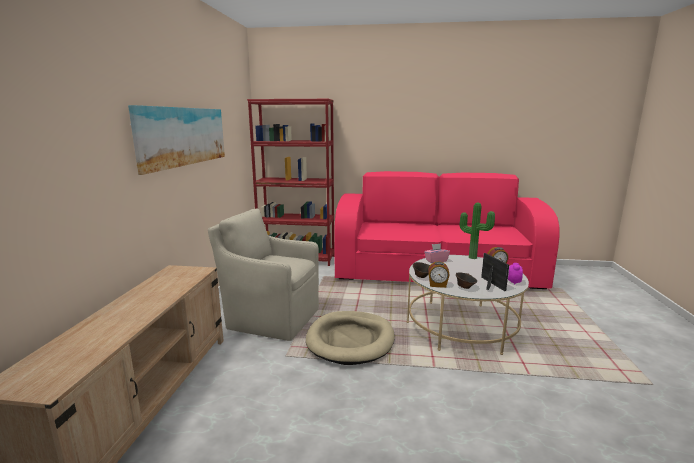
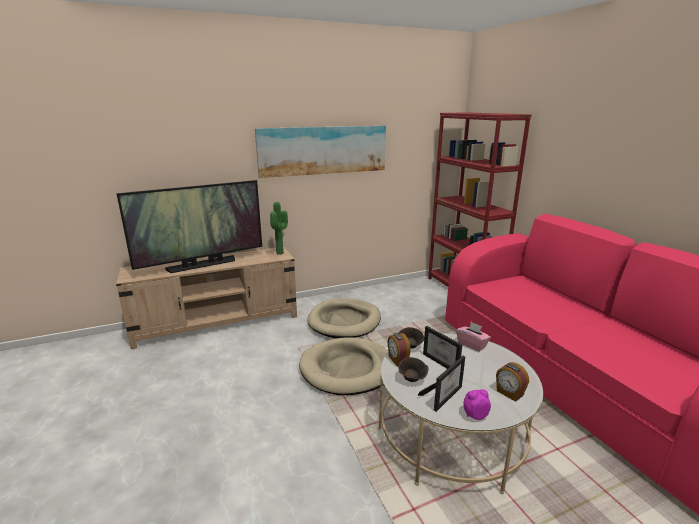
camera: 60 degrees right, 5 degrees up
(125, 317) = (202, 264): none -> television
(271, 318) = (344, 321): beige armchair -> beige dog bed
(451, 273) = (444, 362): none -> picture frame
(473, 257) = (526, 368): potted plant -> potted plant (281, 253)

